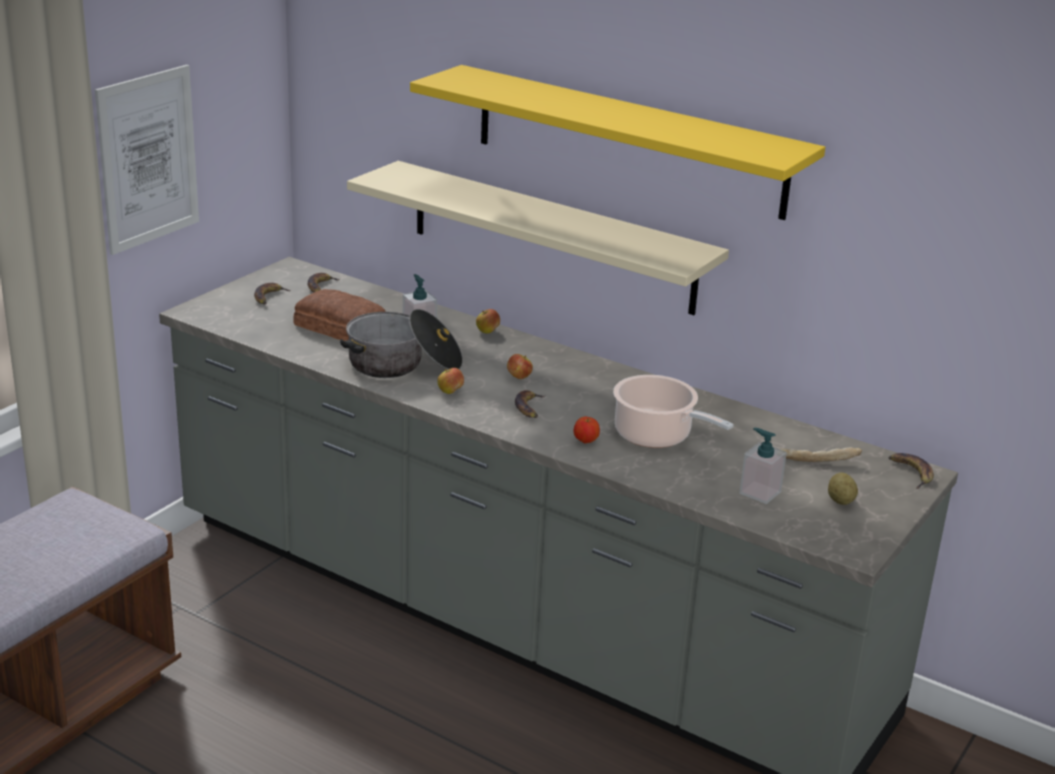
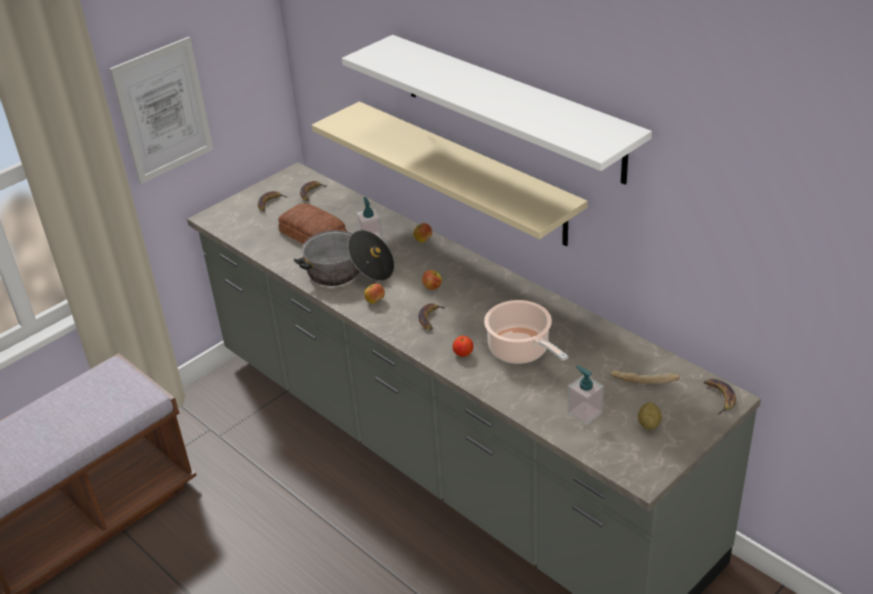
camera: 15 degrees right, 10 degrees up
(628, 141) = (510, 107): yellow shelf -> white shelf

